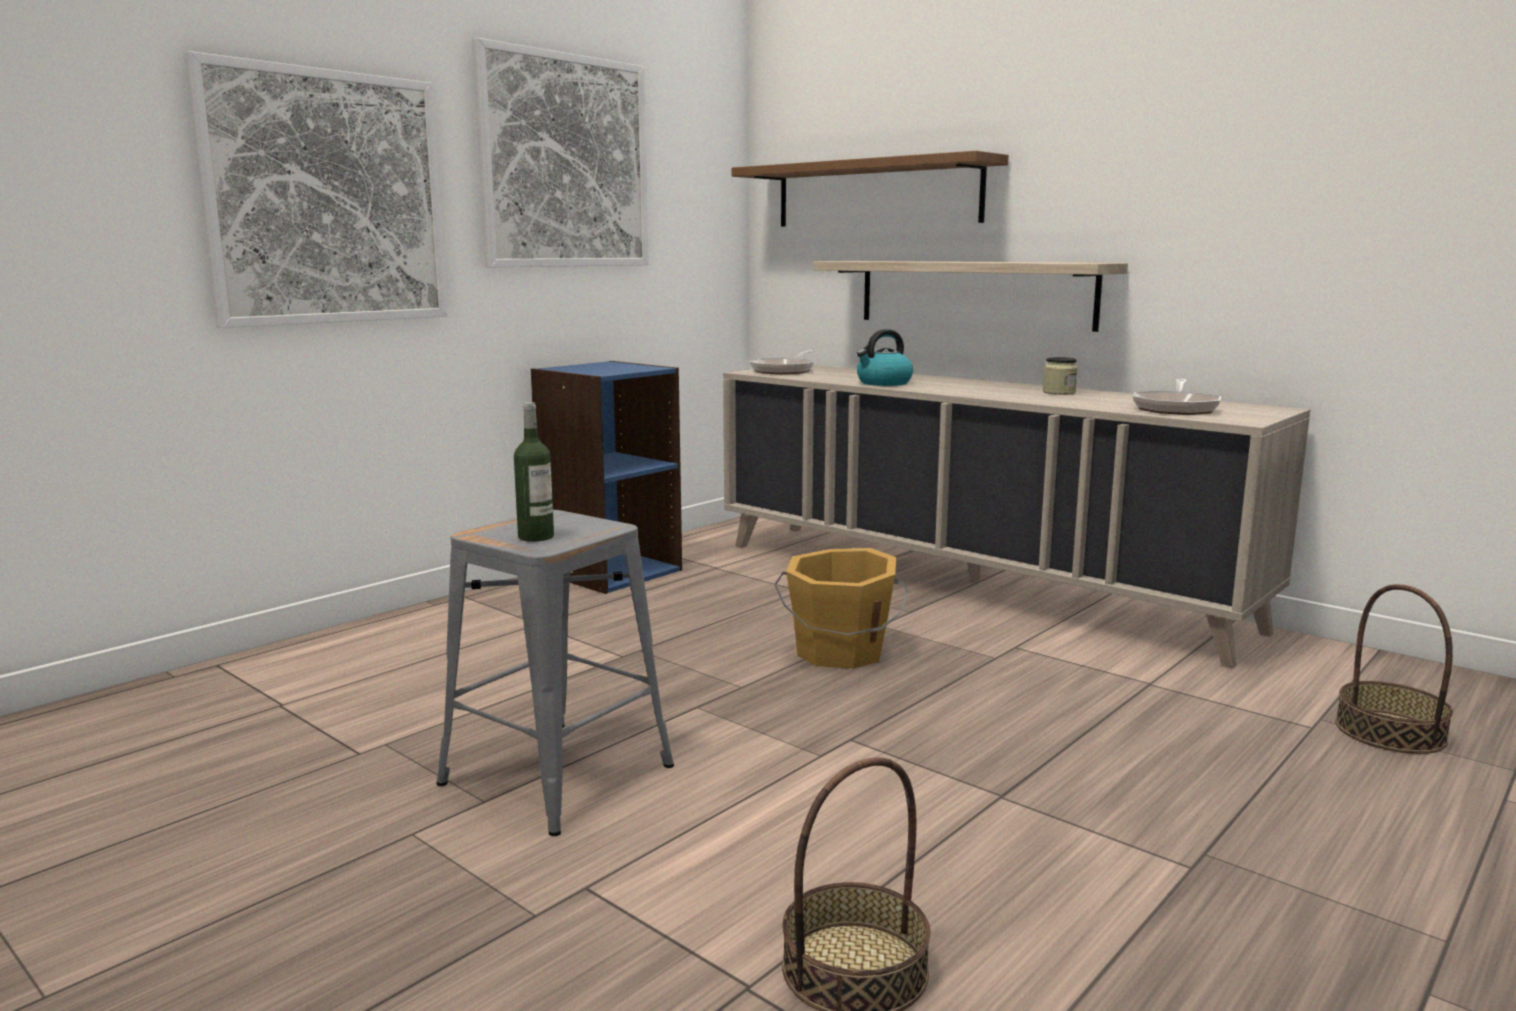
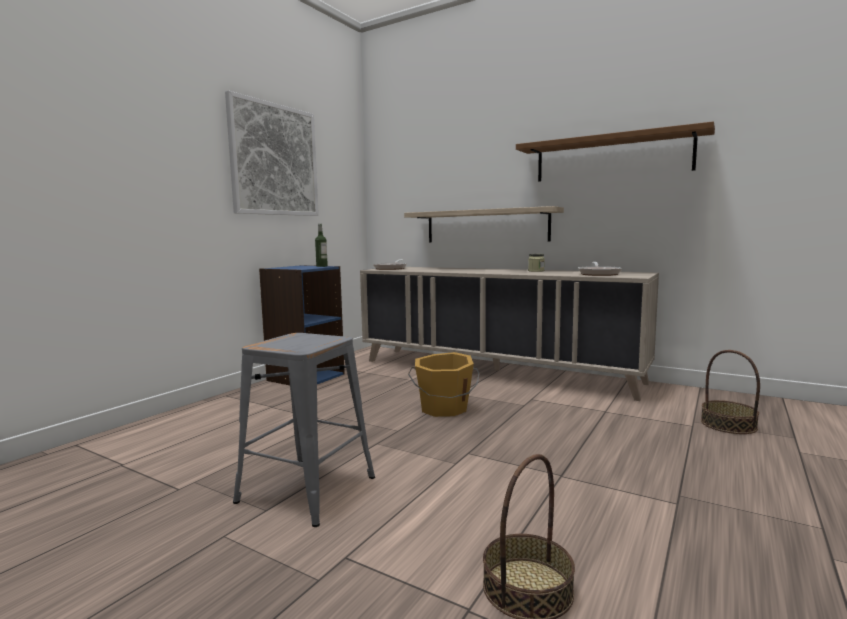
camera: 10 degrees left, 5 degrees down
(326, 198) = (144, 170): picture -> none
(536, 537) = (295, 345): bottle -> bottle (322, 266)
(876, 194) = (433, 180): brown shelf -> brown shelf (611, 158)
(883, 383) = (446, 271): kettle -> none

